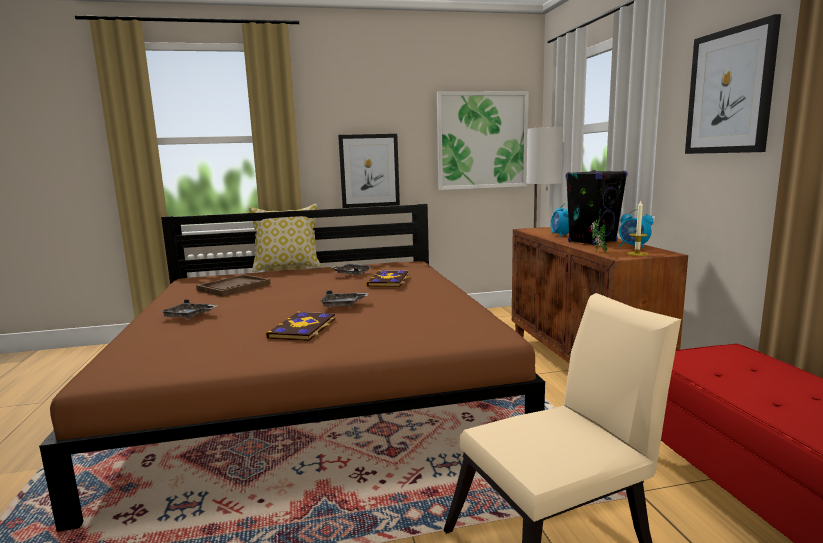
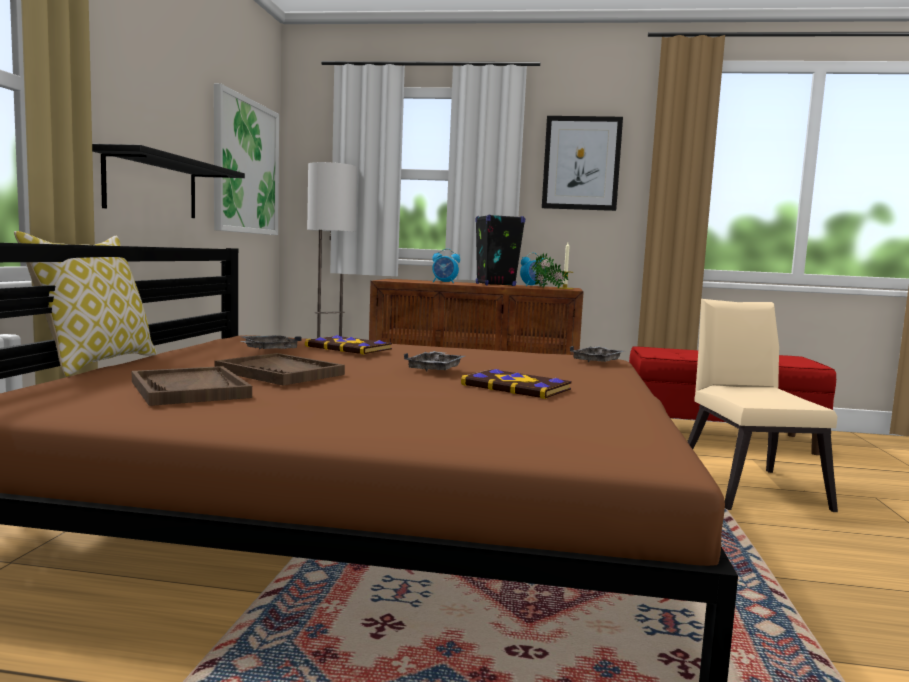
camera: 70 degrees left, 5 degrees down
(189, 316) = (361, 417): grey tray -> grey tray (597, 361)
(288, 288) = (280, 372): none -> brown tray
(369, 170) = (152, 186): picture -> black shelf

